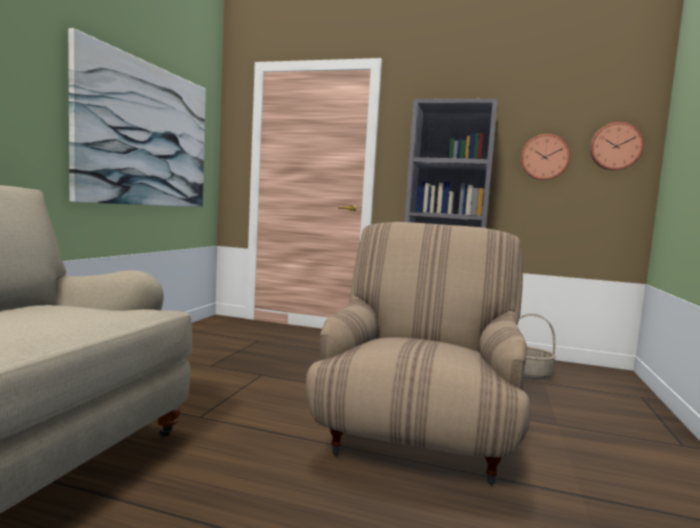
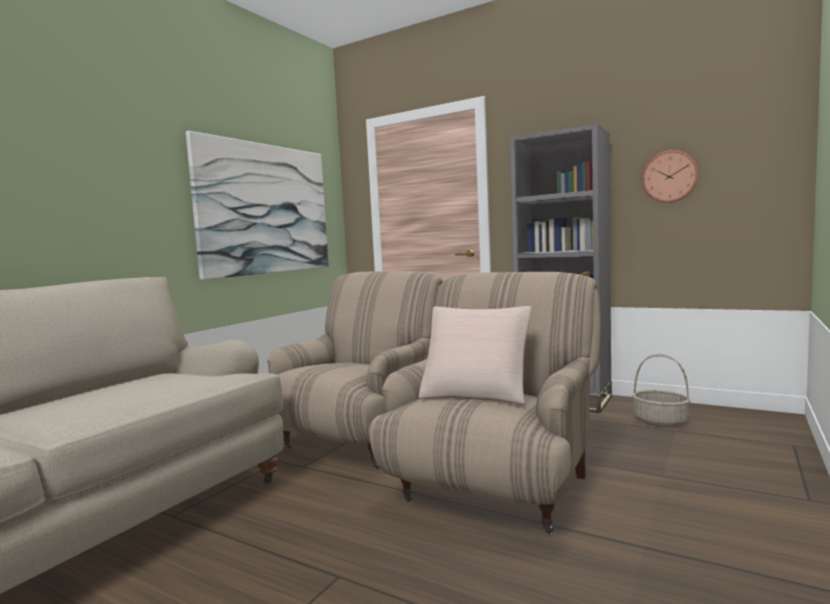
camera: 15 degrees right, 0 degrees up
(253, 389) = (360, 441): none -> beige armchair
(419, 341) = (477, 392): none -> beige pillow
(615, 146) = (754, 154): wall clock -> none

